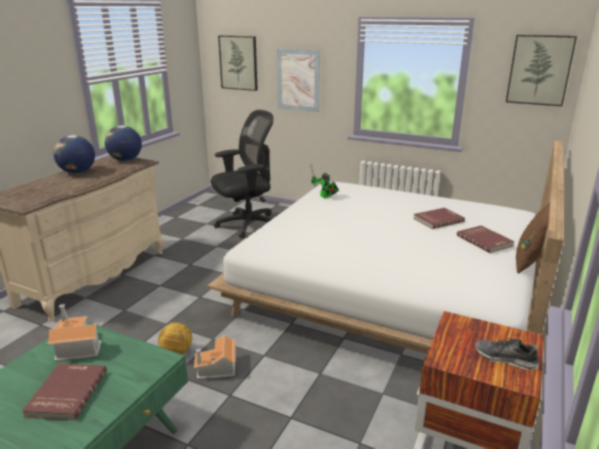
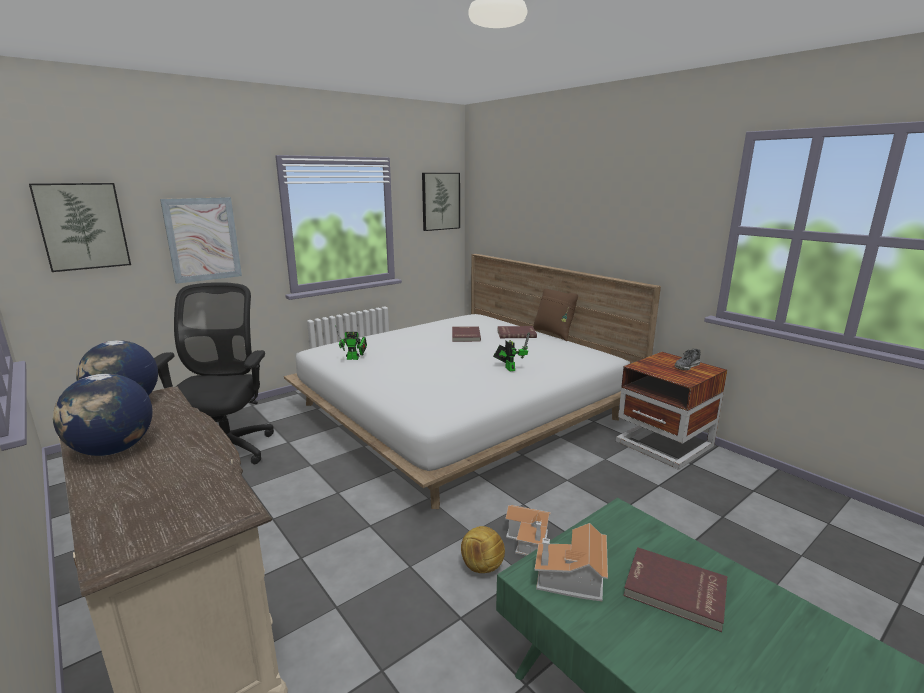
camera: 65 degrees left, 5 degrees down
(377, 255) = (509, 368): none -> toy robot

